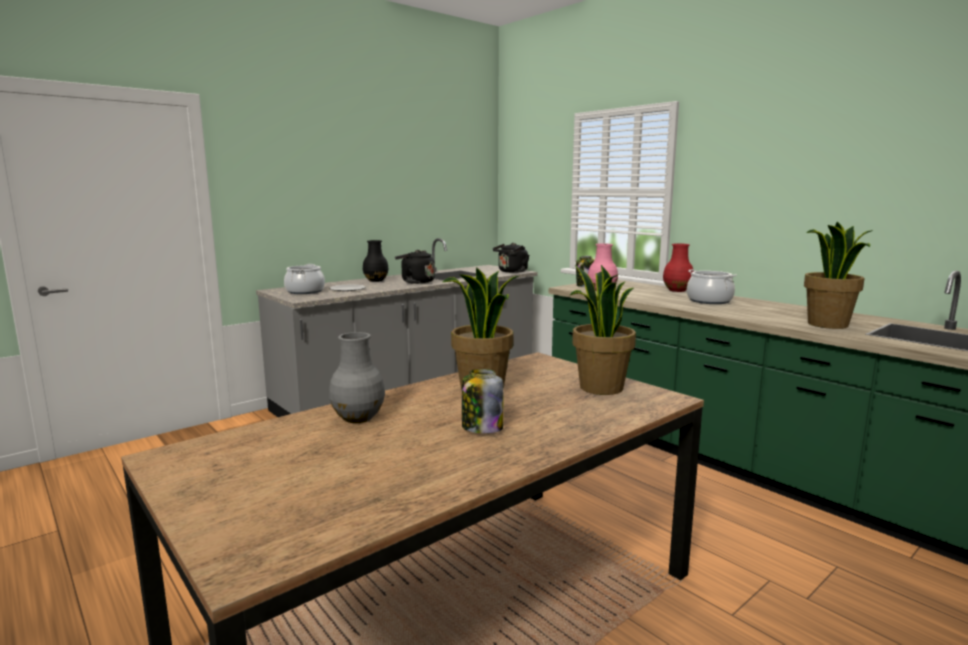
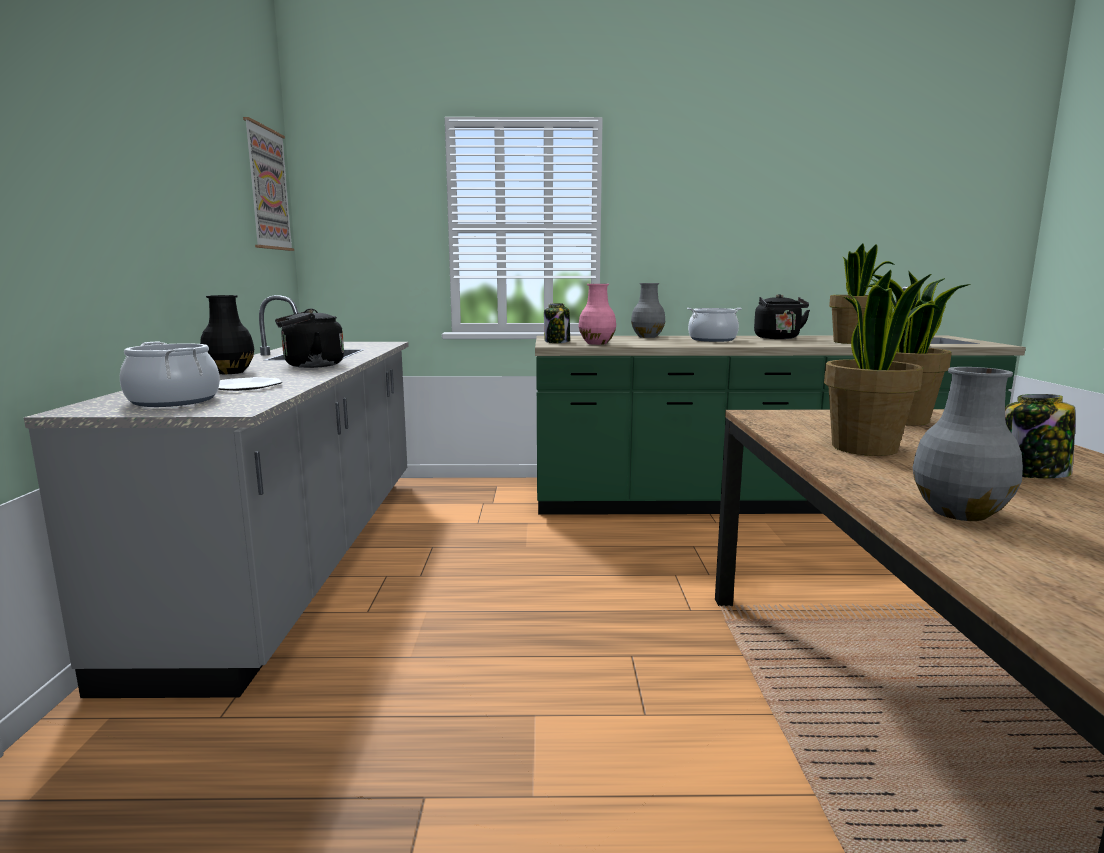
camera: 50 degrees left, 0 degrees up
(468, 171) = (268, 189): none -> picture
(511, 272) = (378, 344): black kettle -> black kettle (778, 338)
(677, 290) = (648, 337): red vase -> grey vase

